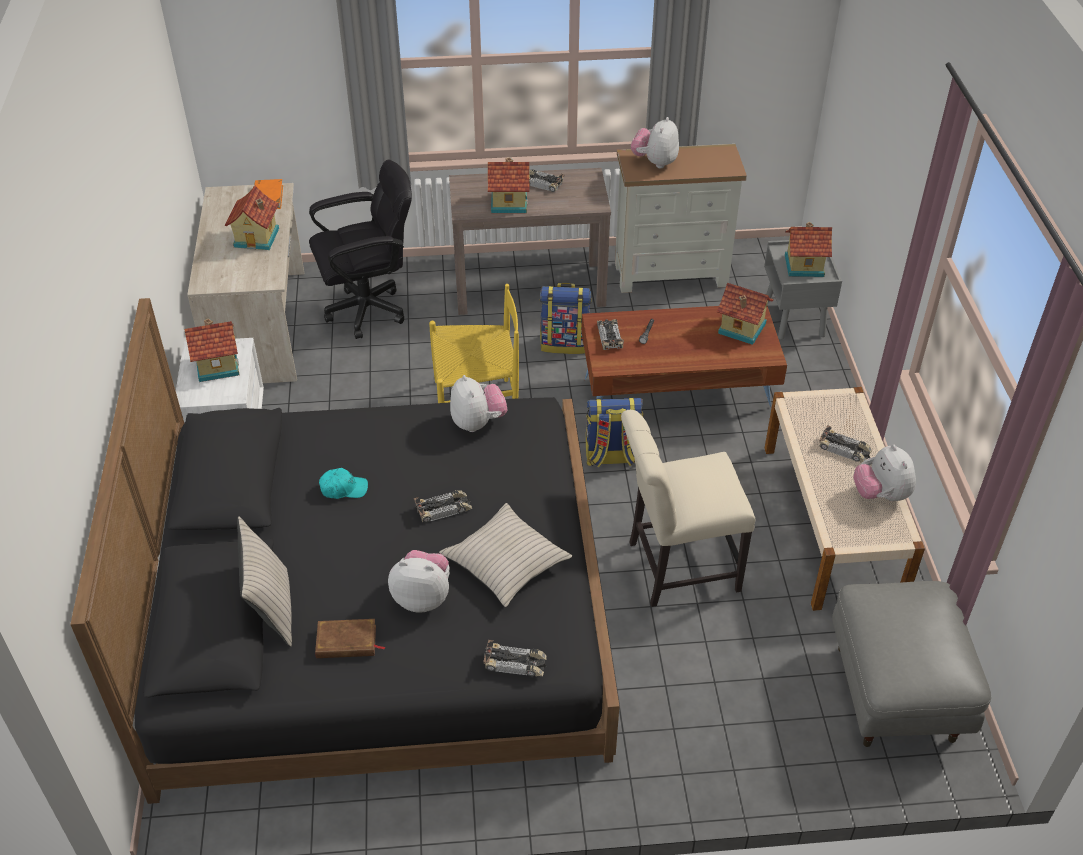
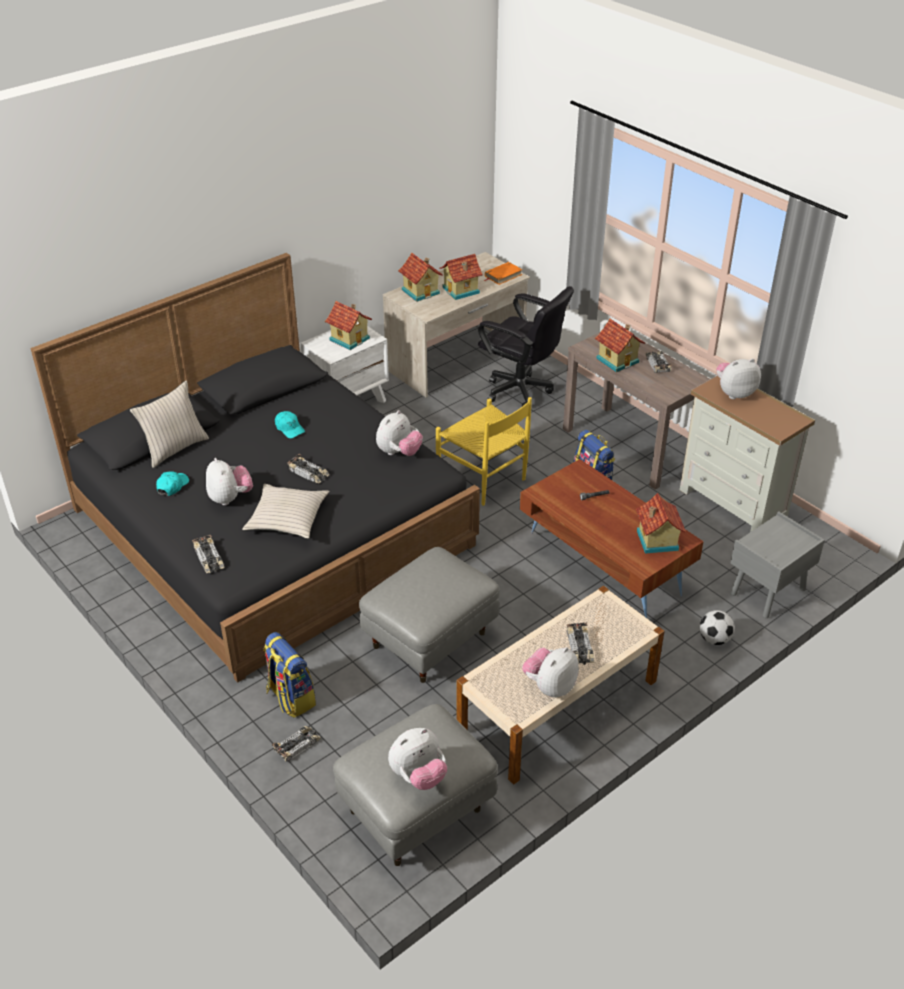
camera: 55 degrees right, 5 degrees down
(347, 642) = (172, 486): brown book -> turquoise cap
(609, 336) = (570, 481): toy car -> toy car (297, 745)
(611, 457) = (504, 562): backpack -> backpack (290, 698)
(675, 567) = (430, 639): beige chair -> grey ottoman
(803, 265) = (776, 543): toy house -> toy house (421, 291)
(825, 379) = (714, 639): none -> football
(940, 644) = (418, 776): none -> plush toy

